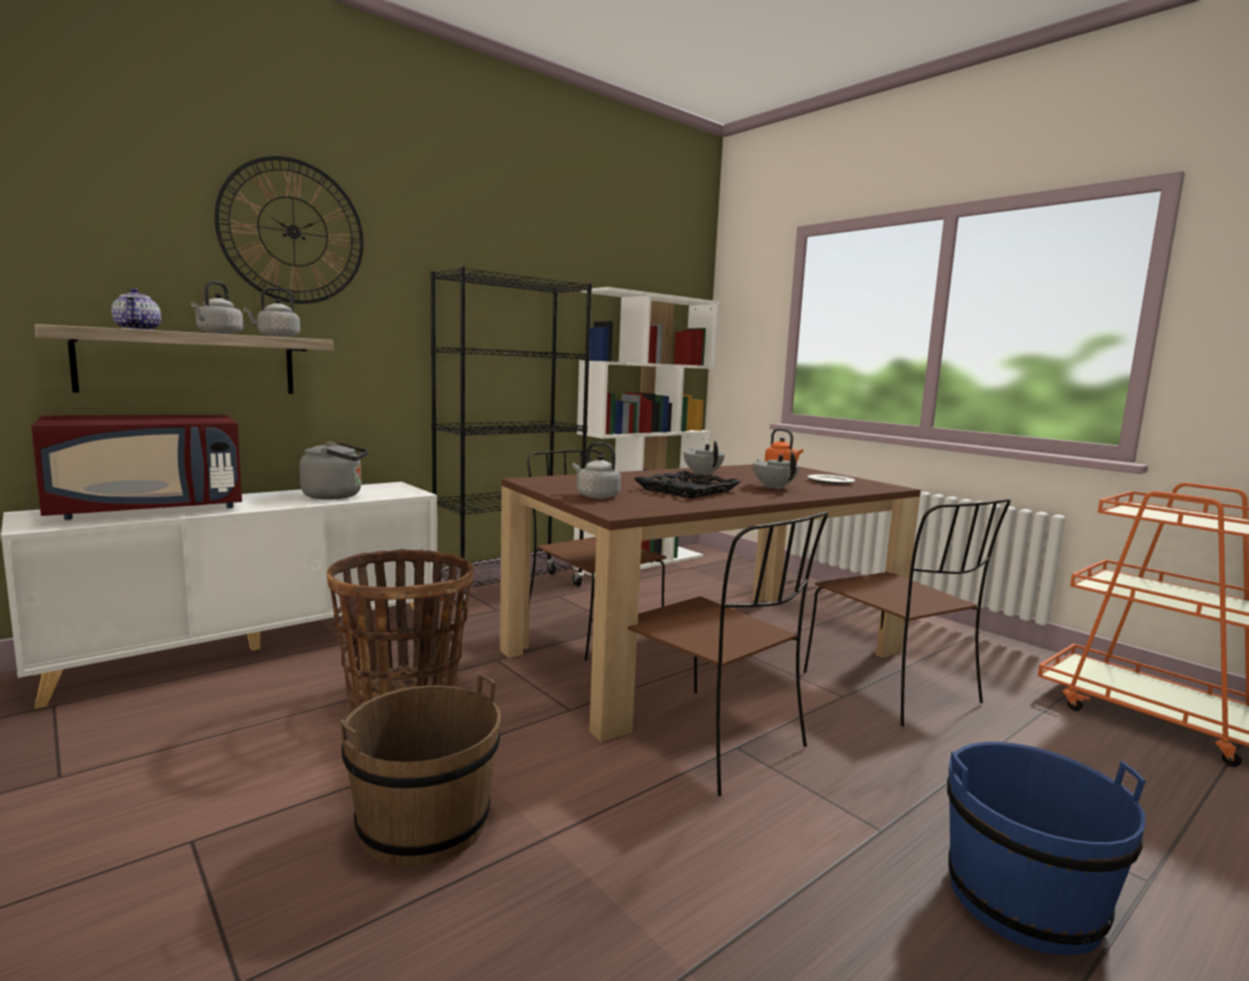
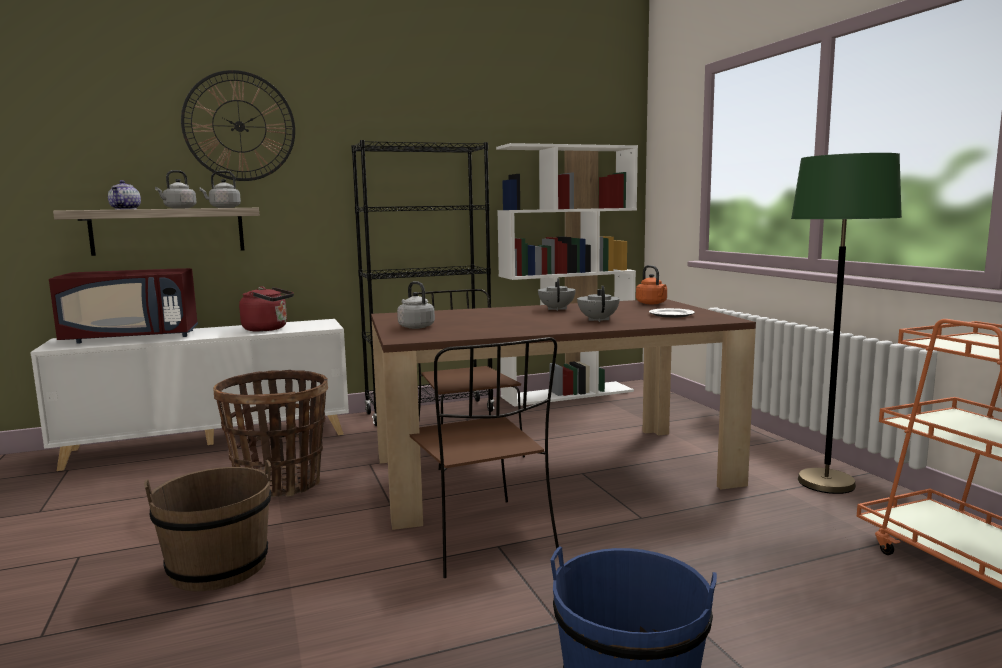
camera: 20 degrees right, 0 degrees up
(336, 496) = (268, 329): grey kettle -> red kettle
(686, 490) = (506, 322): black tray -> none
(893, 689) = (700, 517): brown chair -> none
(960, 643) = (826, 483): none -> green floor lamp

